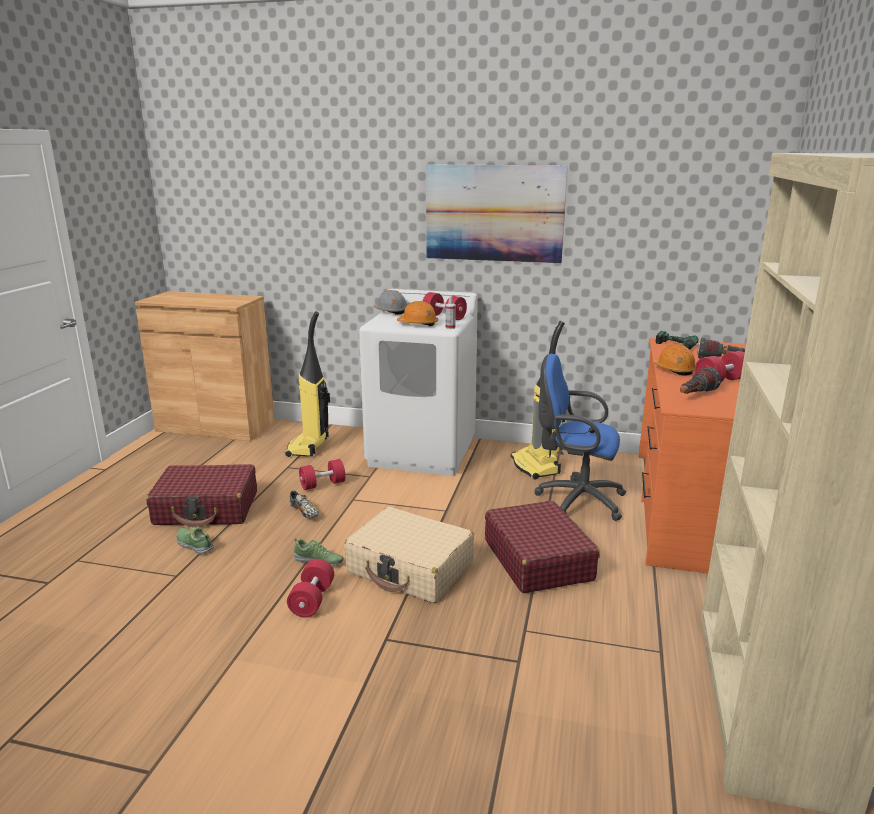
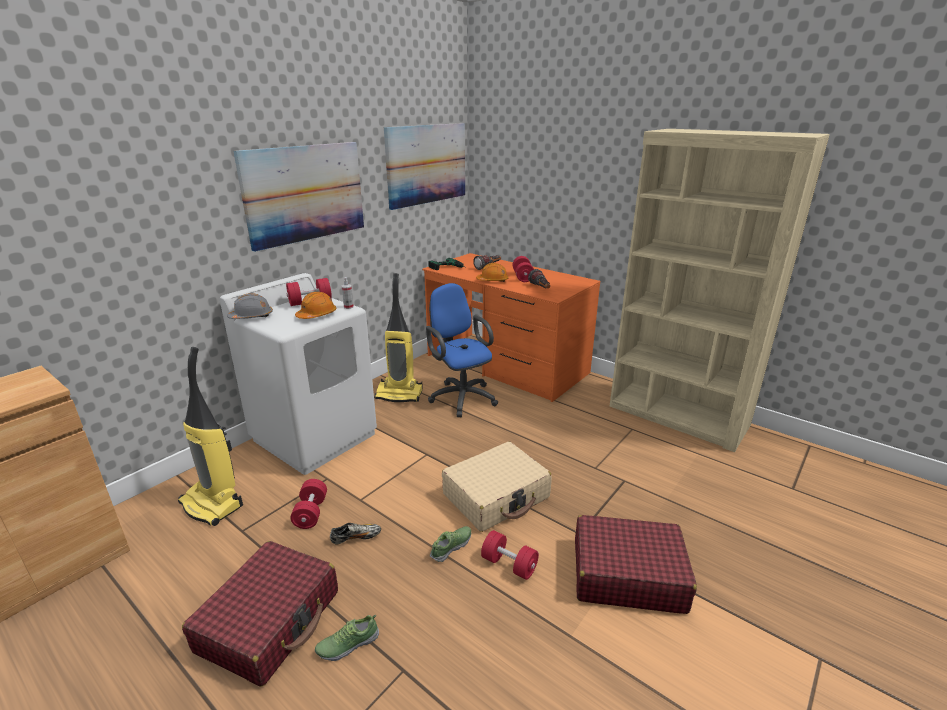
camera: 65 degrees left, 5 degrees up
(538, 559) = (522, 436): red suitcase -> red suitcase (627, 574)
(576, 500) = (461, 396): blue office chair -> blue office chair turned 105 degrees clockwise
(689, 203) = (426, 164): none -> picture

